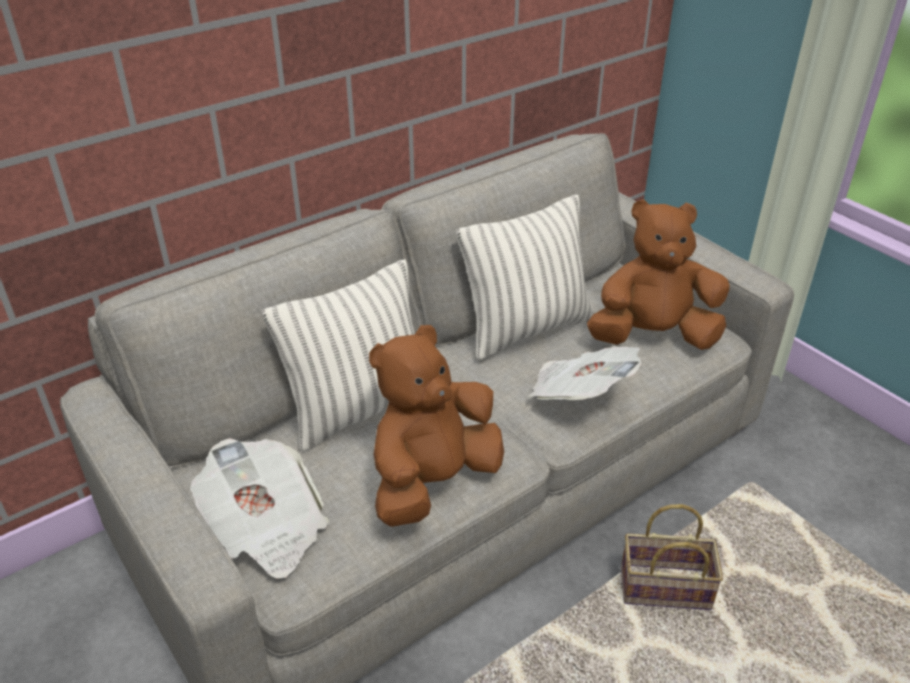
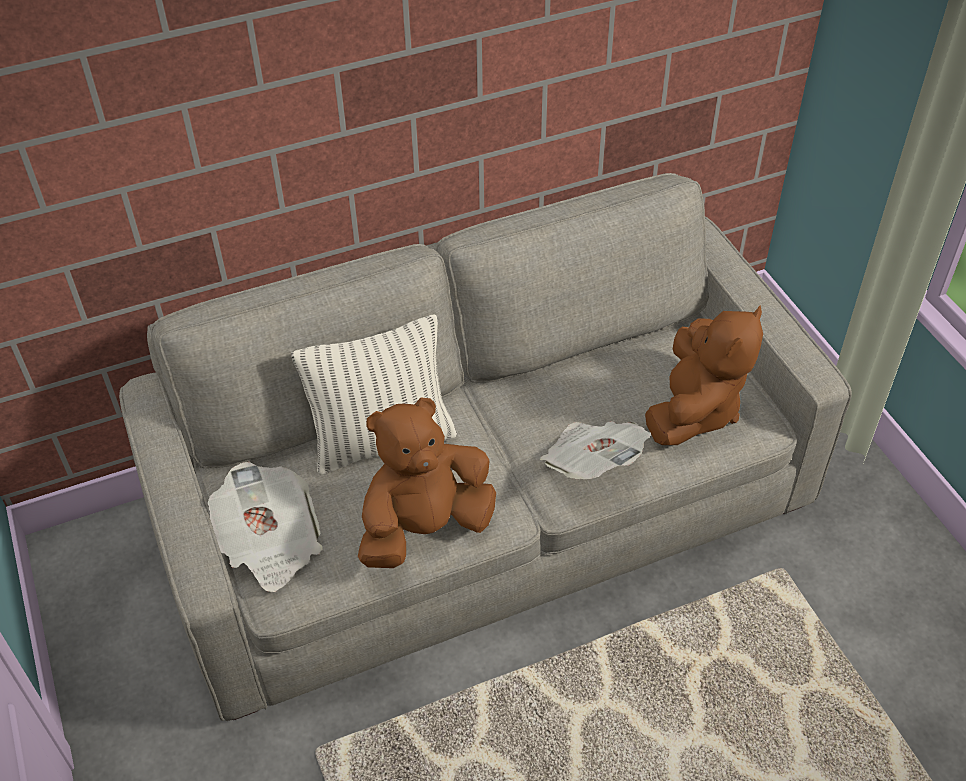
camera: 15 degrees right, 10 degrees up
(526, 329) = (569, 380): pillow -> none
(652, 336) = (694, 410): brown plush toy -> brown plush toy turned 105 degrees clockwise
(663, 590) = (645, 658): basket -> none

